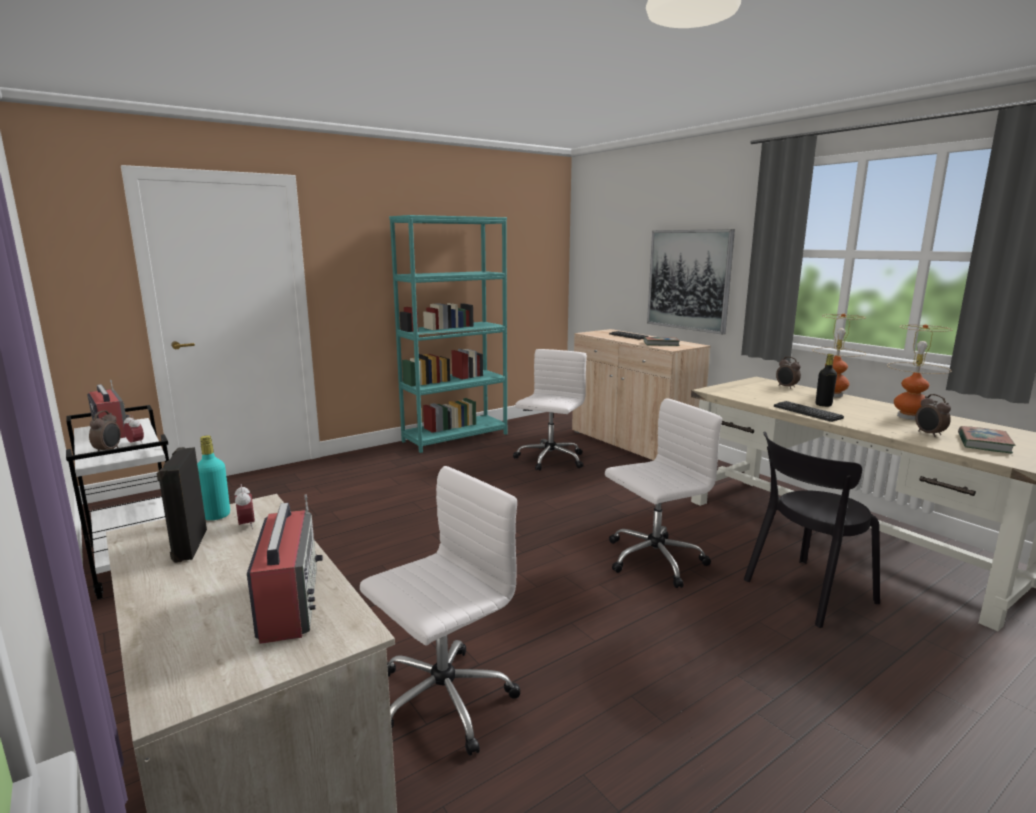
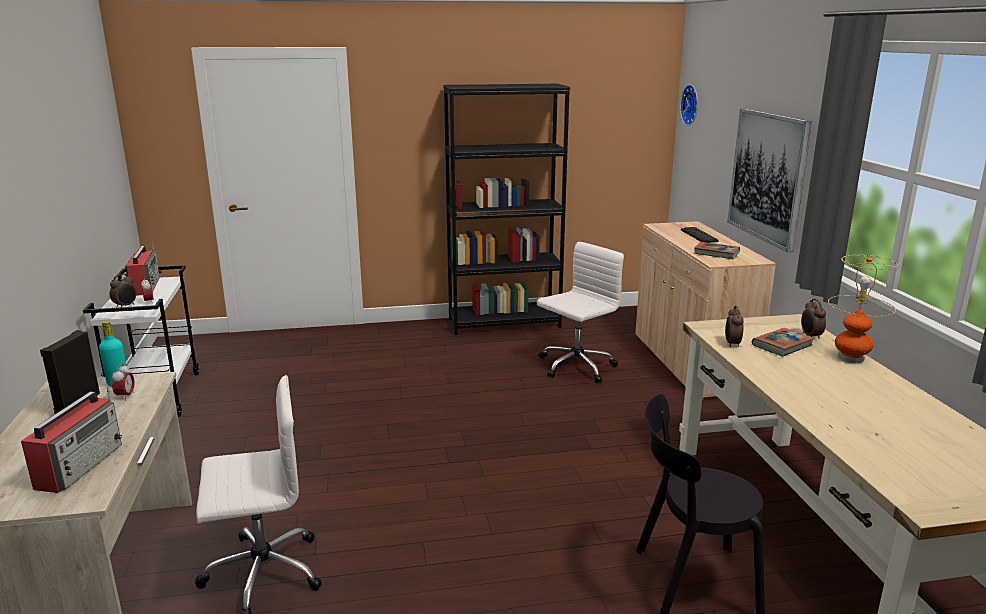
camera: 25 degrees right, 5 degrees up
(455, 437) = (504, 323): turquoise bookcase -> black bookcase
(589, 237) = (691, 105): none -> wall clock
(653, 560) = (564, 503): white office chair -> none
(807, 412) = (770, 377): keyboard -> none
(823, 405) = (810, 371): black bottle -> none
(909, 417) = (896, 409): table lamp -> none
(929, 434) = (874, 438): alarm clock -> alarm clock (731, 344)
(984, 443) = (925, 466): book -> book (782, 345)

